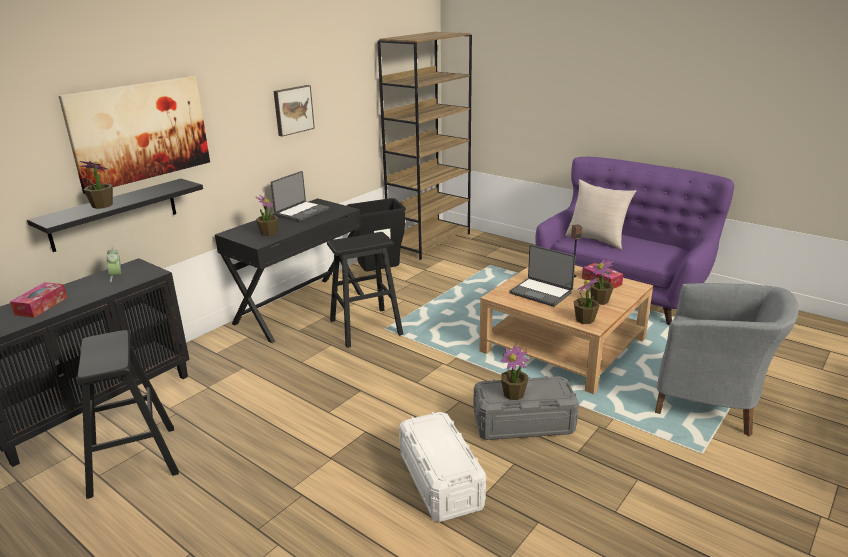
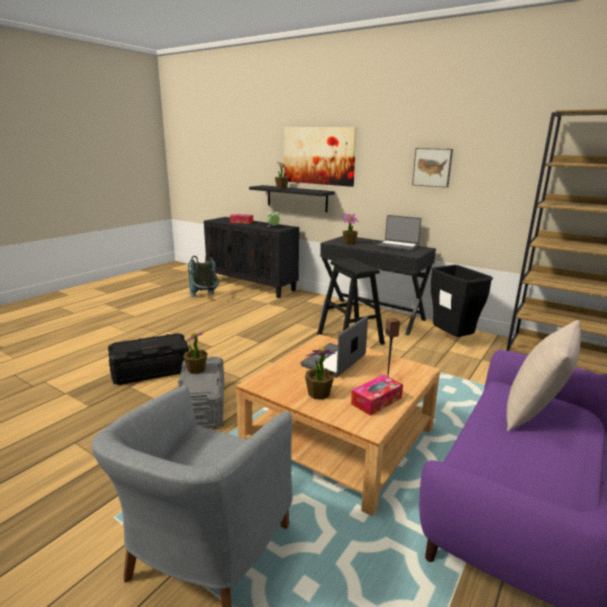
camera: 85 degrees right, 5 degrees down
(133, 460) = (206, 298): black stool -> grey backpack
(440, 481) = (151, 371): white storage box -> black storage box
(584, 319) = (271, 380): potted plant -> none

